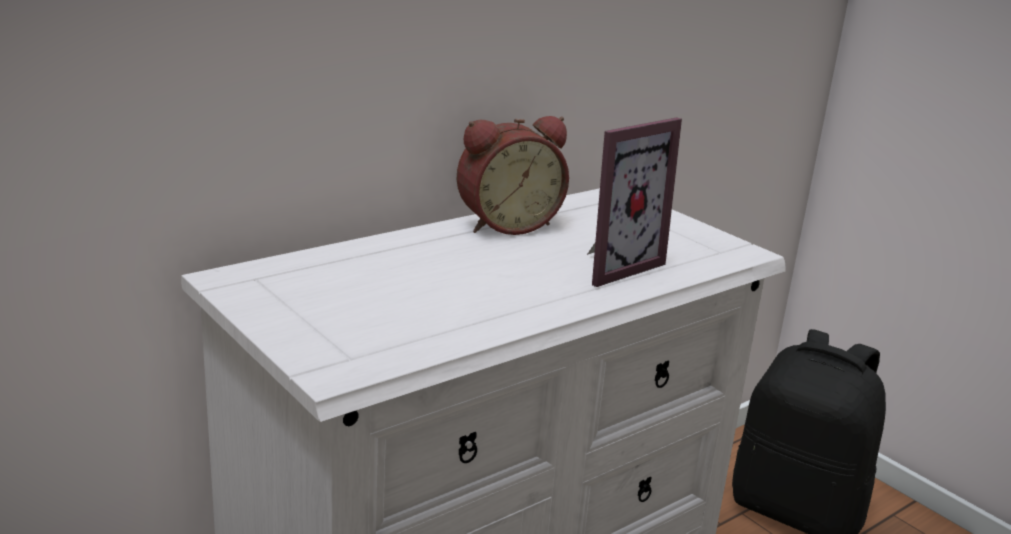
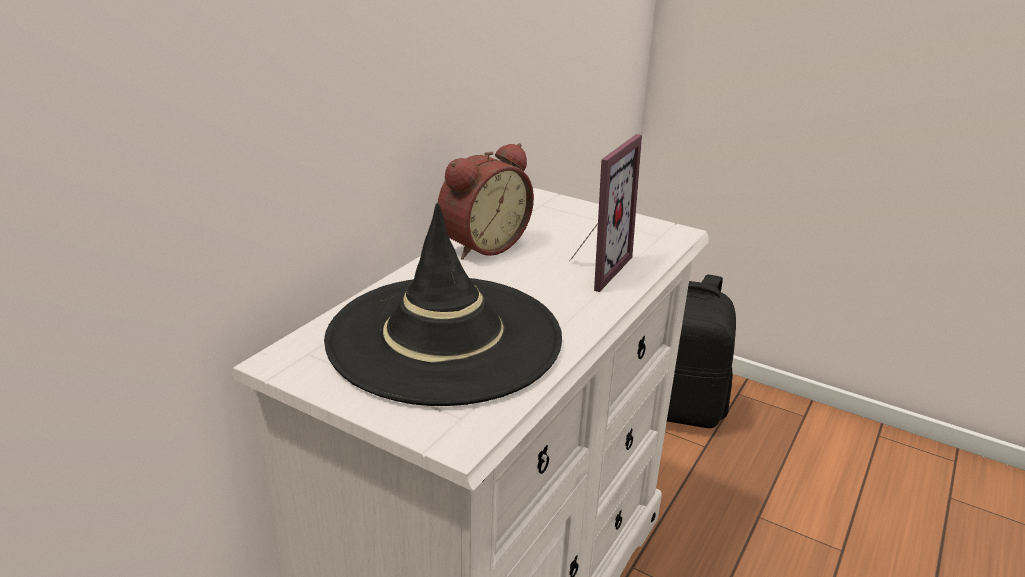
camera: 20 degrees left, 5 degrees up
(394, 292) = (444, 338): none -> black hat

